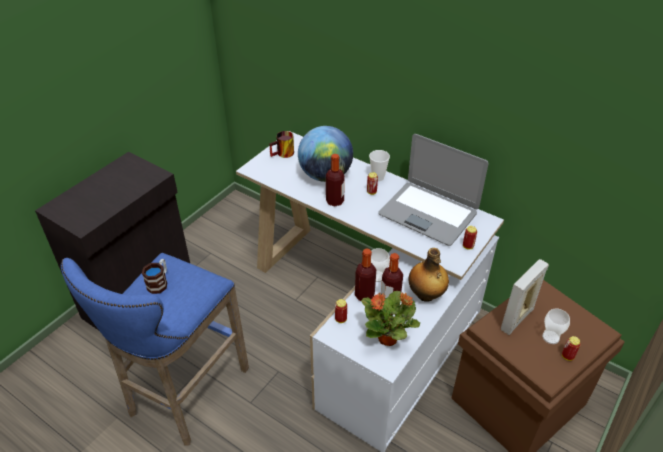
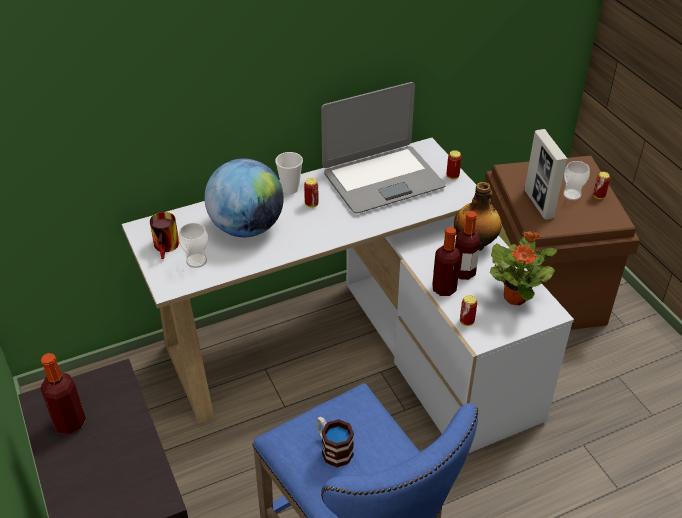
camera: 60 degrees left, 0 degrees up
(335, 201) = (301, 238): bottle -> bottle (70, 423)
(377, 276) = (423, 267): cup -> cup (196, 261)

